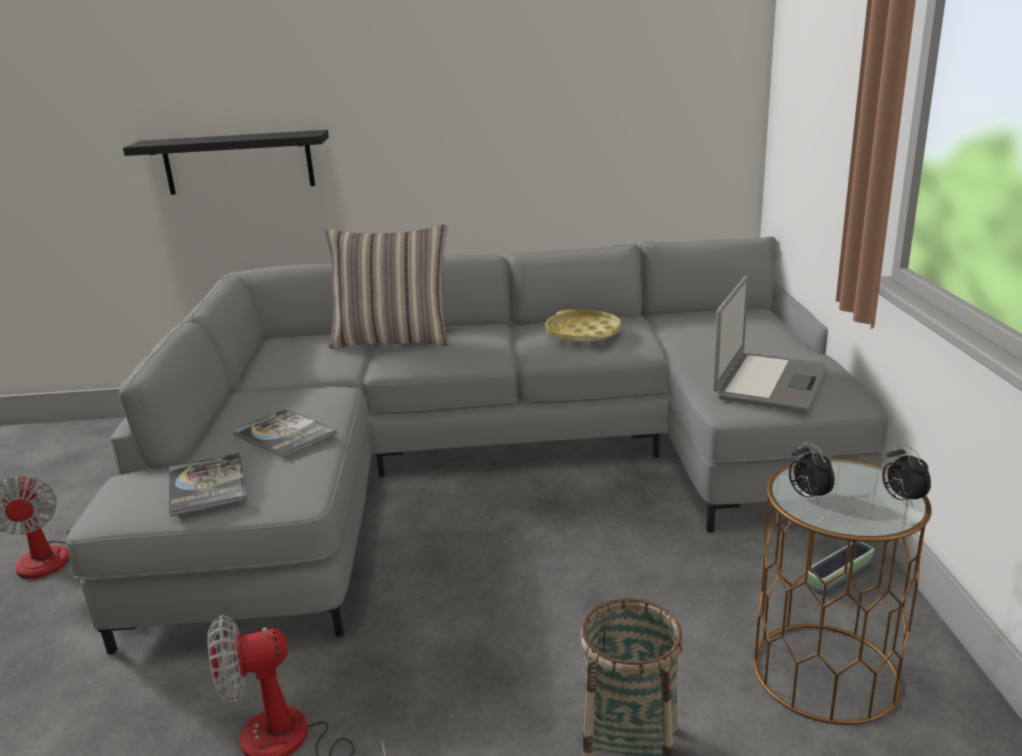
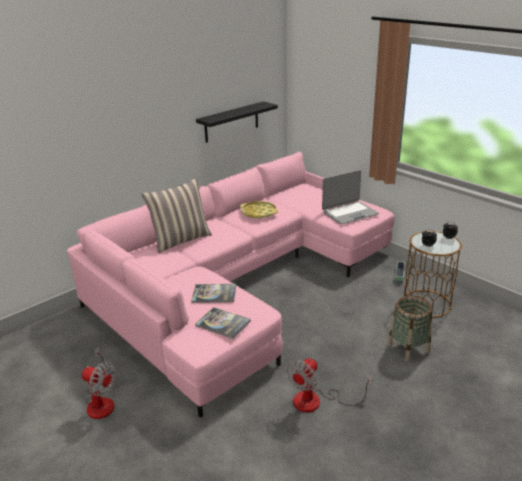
camera: 40 degrees left, 5 degrees up
(238, 162) = (69, 167): black shelf -> black shelf (231, 122)
(492, 462) = (239, 282): grey sofa -> pink sofa
(769, 383) = (349, 213): laptop -> laptop turned 75 degrees clockwise

